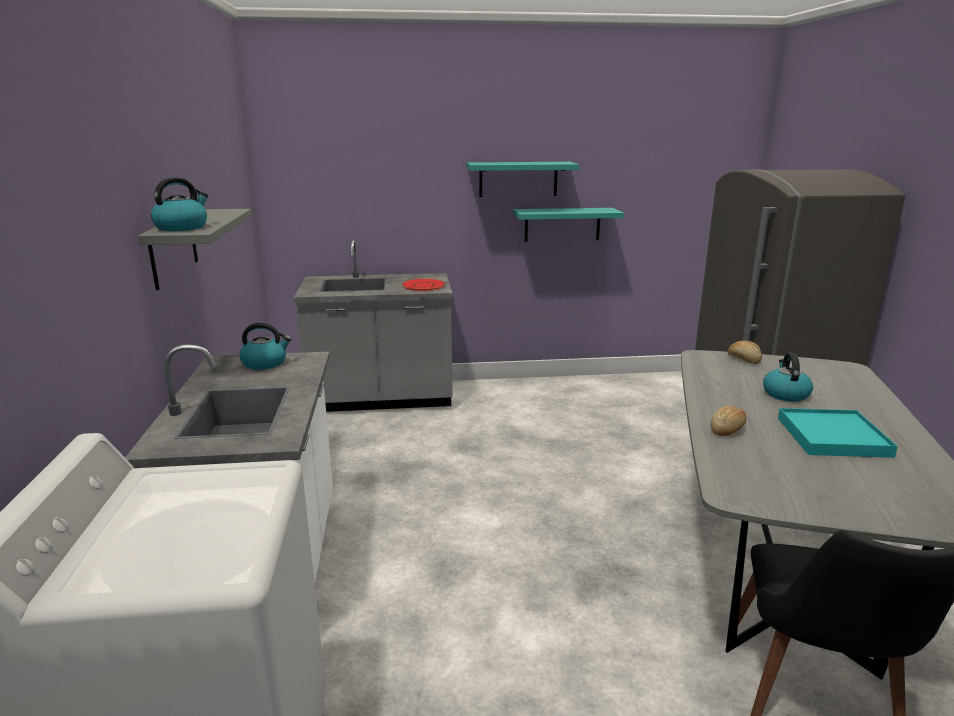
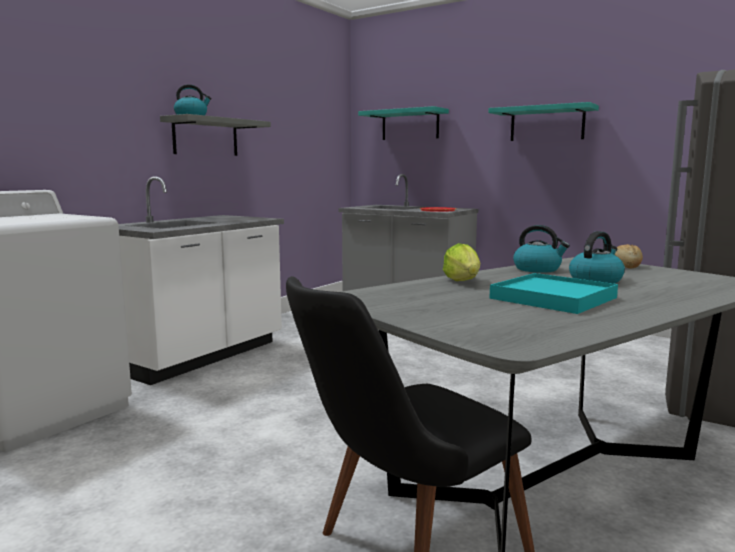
camera: 40 degrees right, 10 degrees down
(265, 363) = (238, 218): kettle -> kettle (538, 269)
(562, 224) = (589, 167): turquoise shelf -> turquoise shelf (410, 125)
(727, 430) = (463, 281): bread -> lettuce

